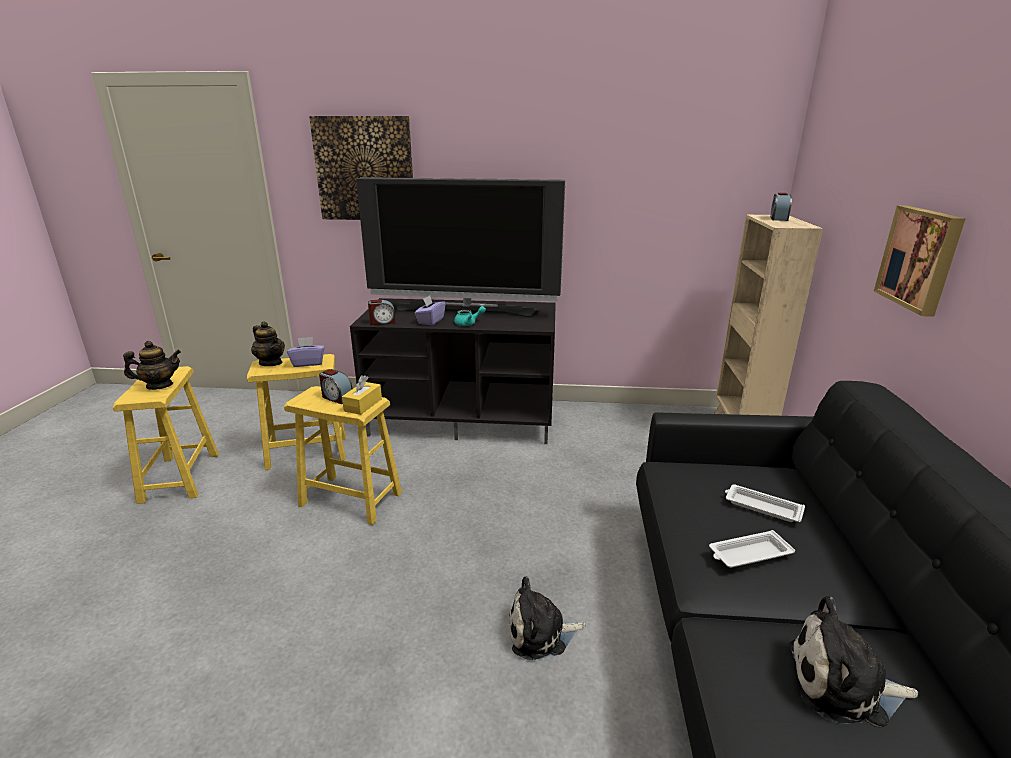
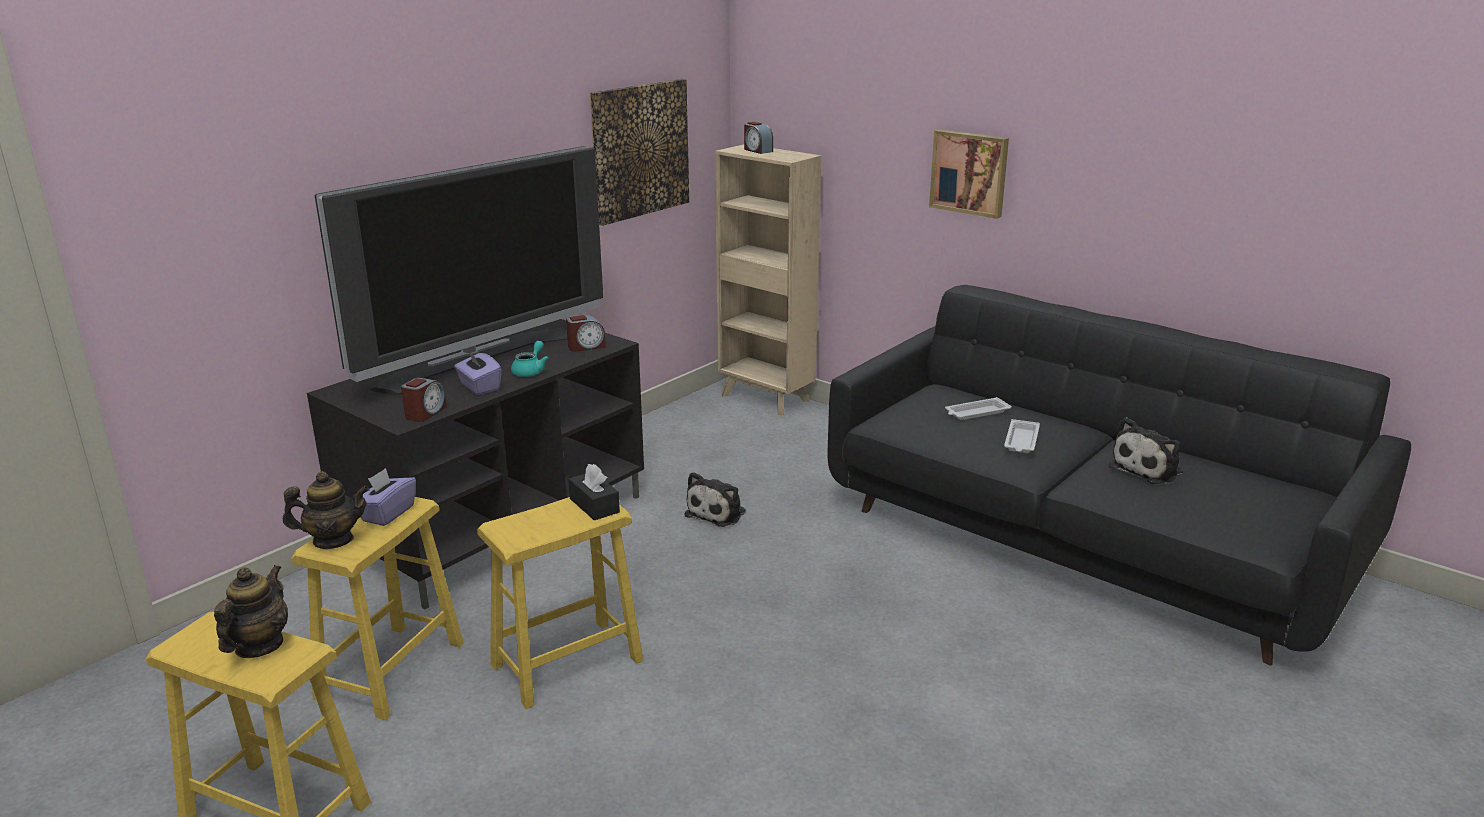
camera: 55 degrees left, 0 degrees up
(337, 397) = (544, 517): alarm clock -> alarm clock (586, 346)
(363, 405) = (594, 505): yellow tissue box -> black tissue box
(365, 169) = (253, 178): picture -> picture (639, 150)
(541, 633) = (914, 614): plush toy -> plush toy (718, 512)

